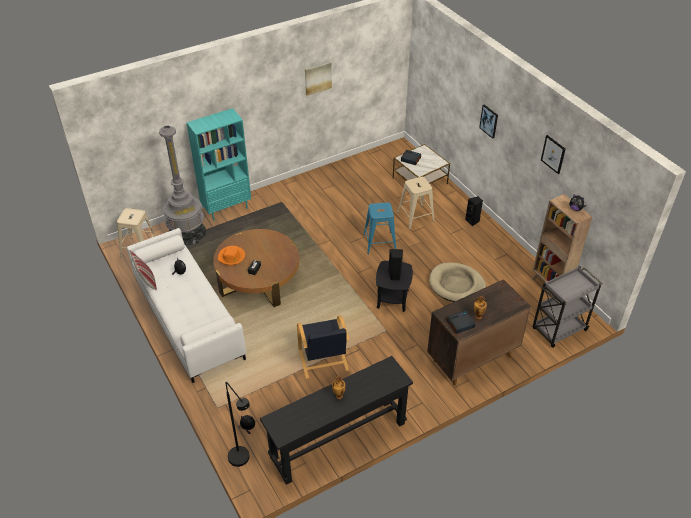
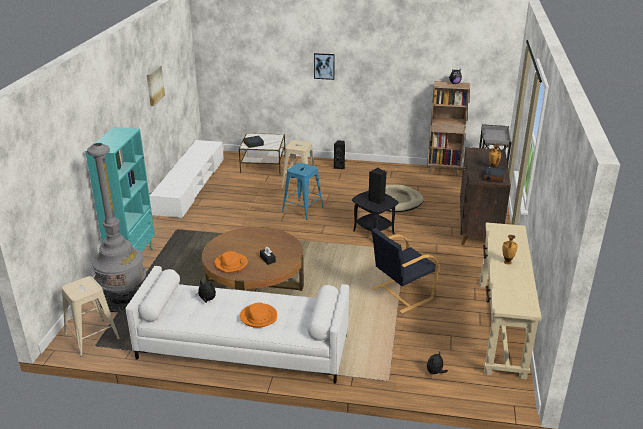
camera: 50 degrees left, 15 degrees down
(146, 281) = (185, 326): pillow -> none
(183, 306) = (258, 317): none -> orange hat
(242, 461) = (473, 394): black floor lamp -> none
(323, 361) = (401, 294): black armchair -> black armchair turned 120 degrees clockwise
(338, 440) = (500, 326): black console table -> beige console table
(344, 168) = (190, 186): none -> white tv stand
(553, 154) = (410, 54): picture -> none

